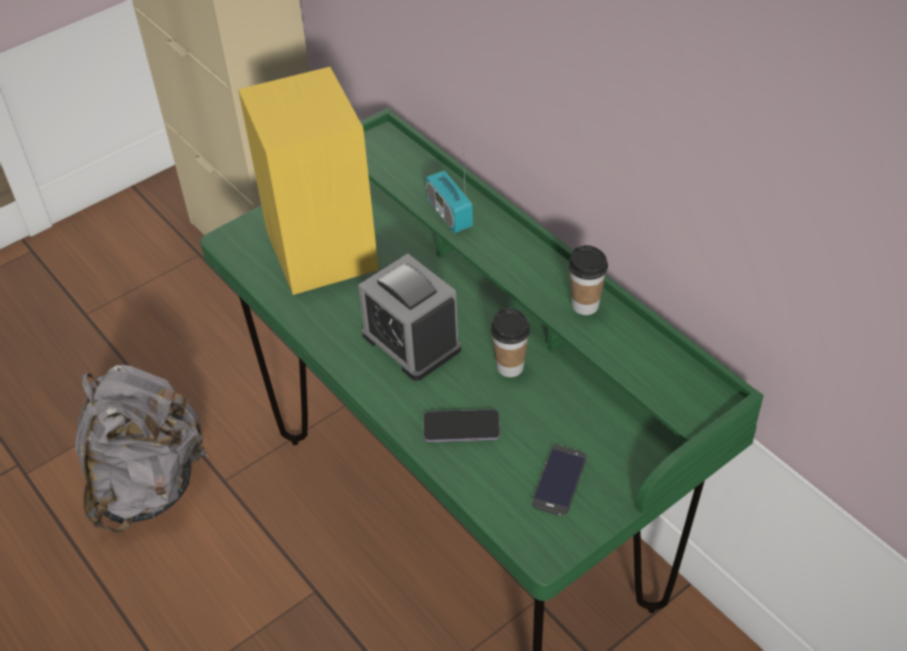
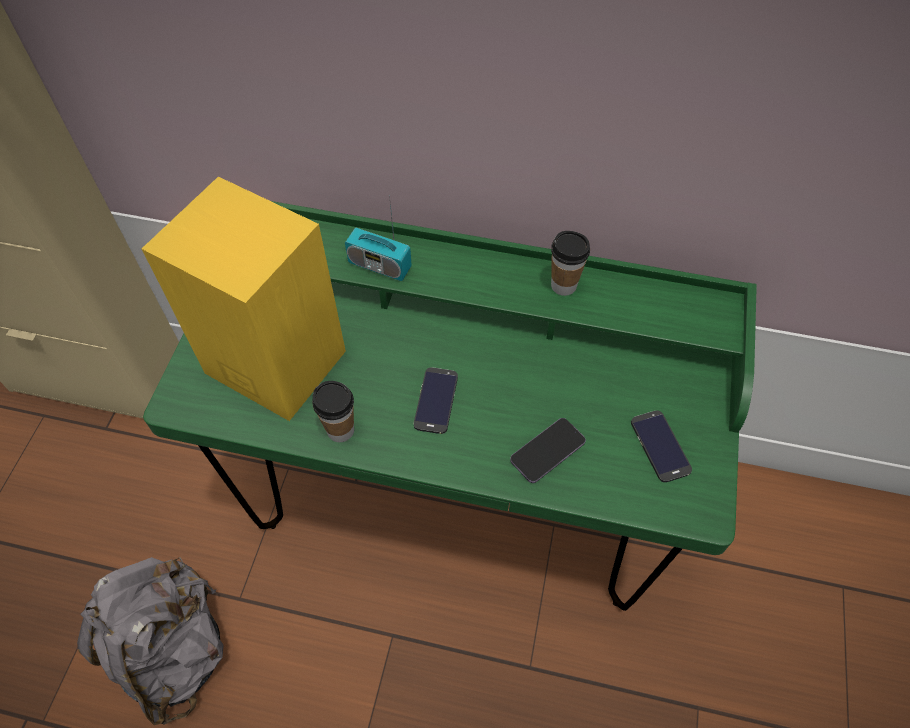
camera: 40 degrees left, 10 degrees up
(411, 342) = (436, 400): alarm clock -> phone
(510, 367) = (534, 373): cup -> cup (340, 430)

